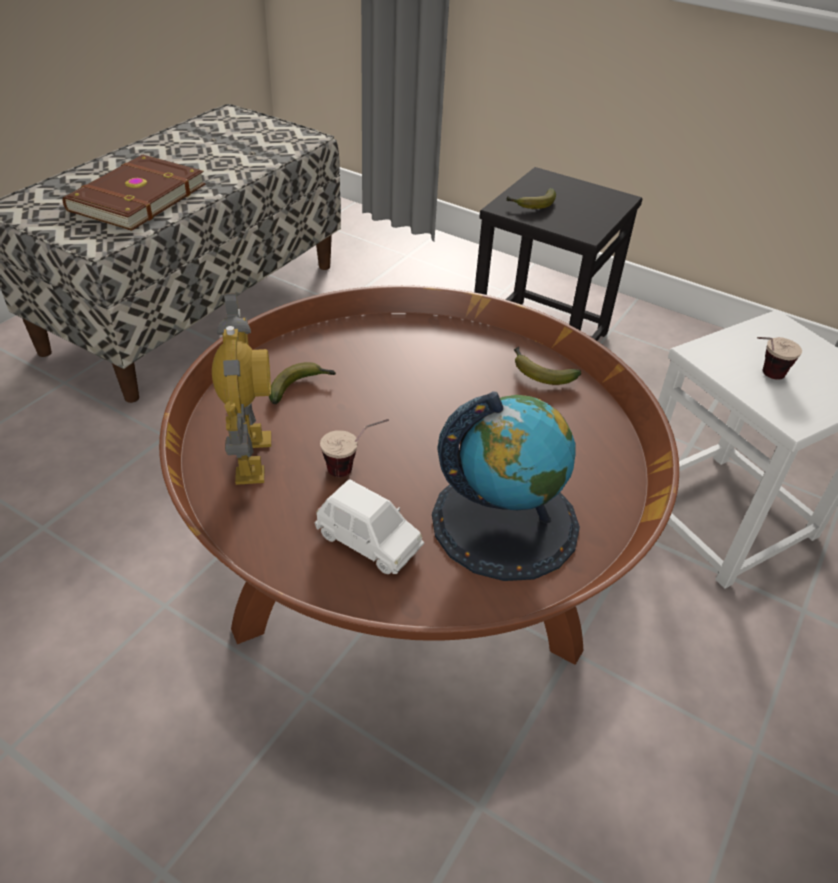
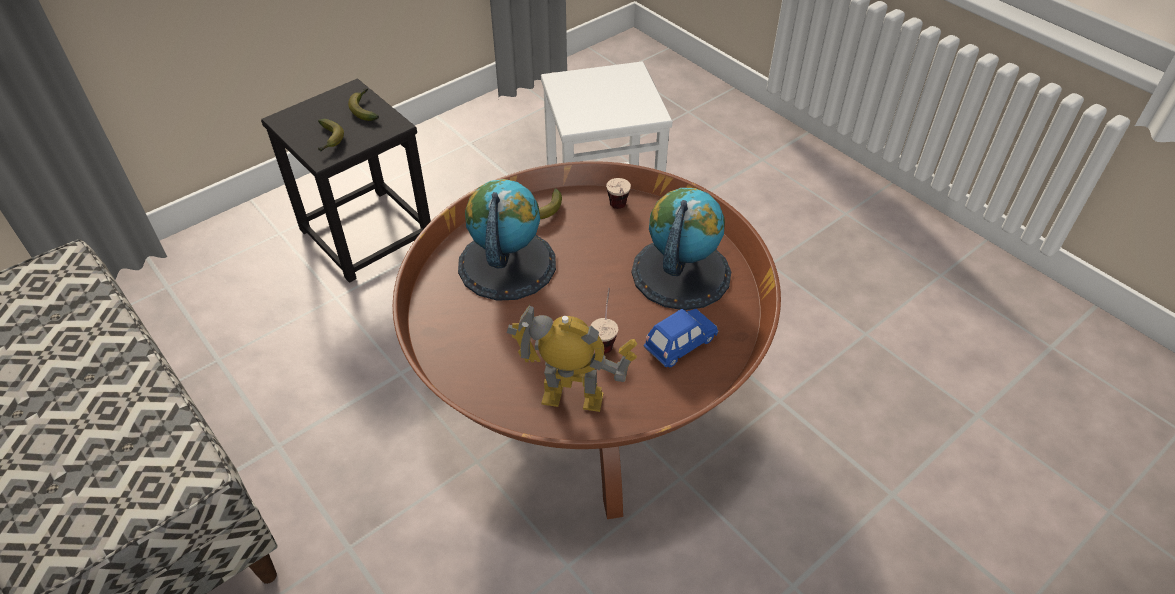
camera: 70 degrees left, 5 degrees up
(135, 197) = (102, 434): brown book -> none
(301, 387) = (497, 353): banana -> banana (364, 109)
(368, 542) = (680, 345): white toy car -> blue toy car
(438, 366) = (506, 264): none -> globe
(763, 376) = (608, 108): cup -> cup (619, 210)

